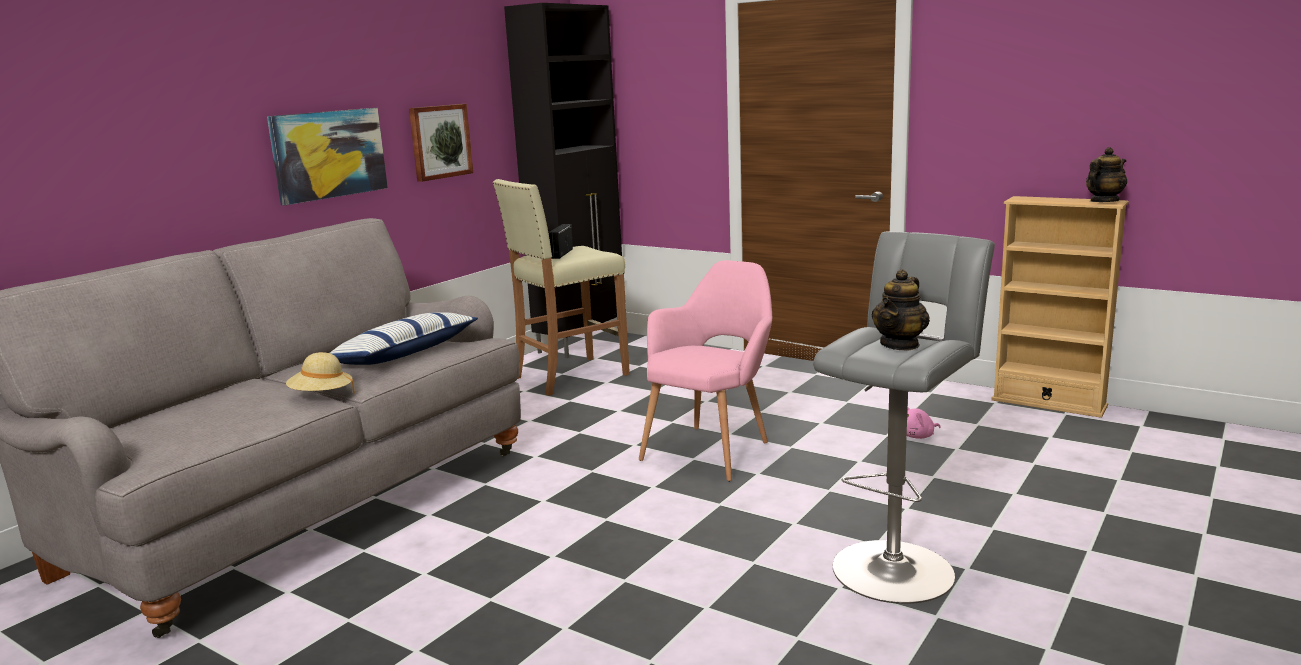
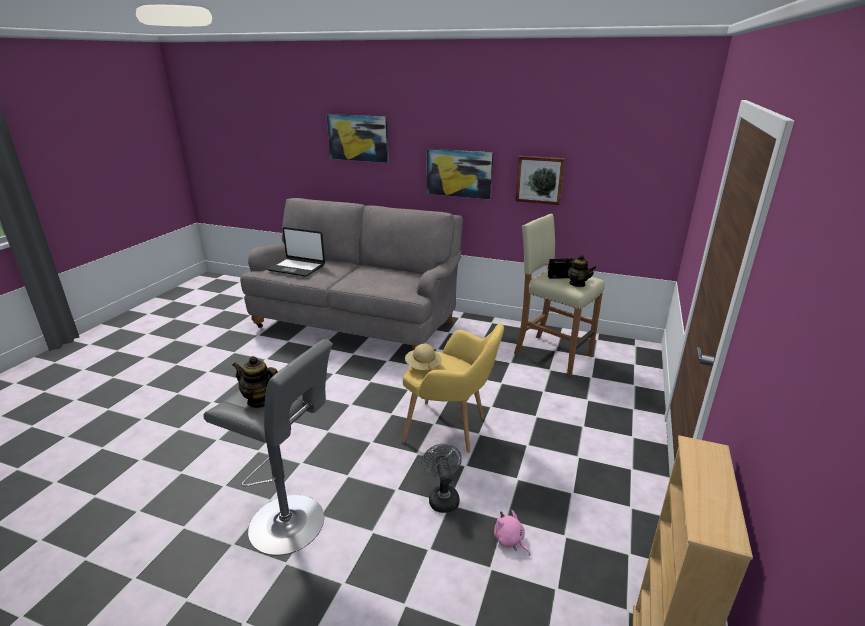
camera: 75 degrees right, 10 degrees up
(106, 113) = (358, 138): none -> picture
(207, 419) = (297, 268): none -> laptop
(321, 396) = (330, 280): beige hat -> beige hat (423, 367)
(405, 354) = (382, 282): pillow -> none
(582, 343) = (622, 346): black cabinet -> none
(713, 449) = (451, 430): pink armchair -> yellow armchair
(847, 463) = (442, 497): none -> grey fan
(1103, 201) = (716, 523): teapot -> teapot (577, 284)

